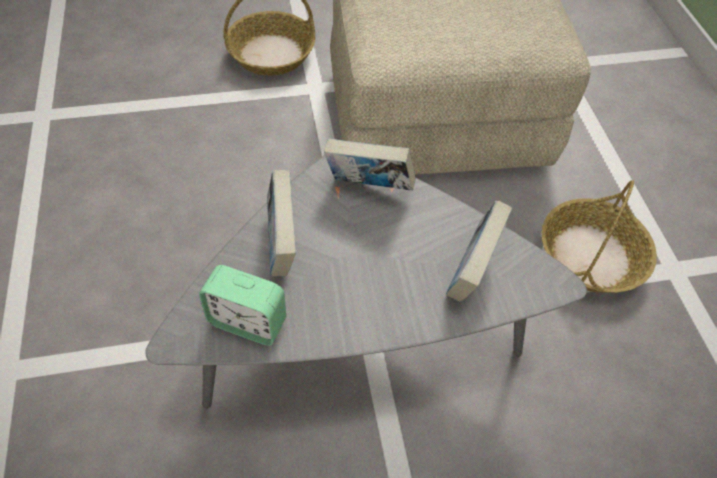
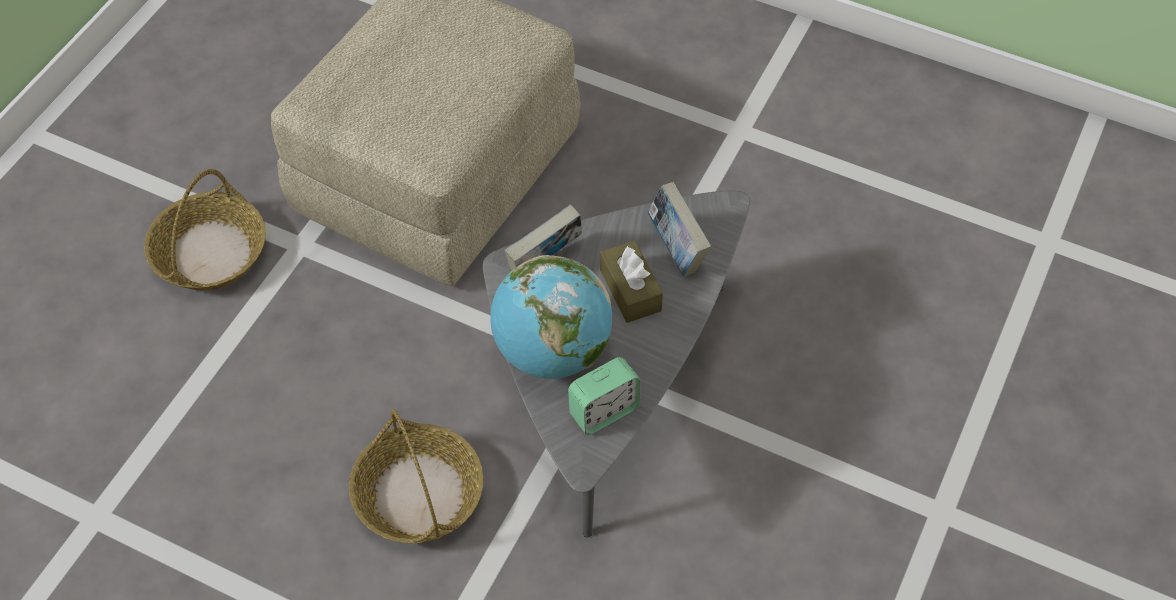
camera: 50 degrees left, 0 degrees up
(282, 245) = (552, 352): book -> globe
(395, 263) = (630, 290): none -> brown tissue box
(590, 255) = (680, 173): basket -> basket (418, 494)

